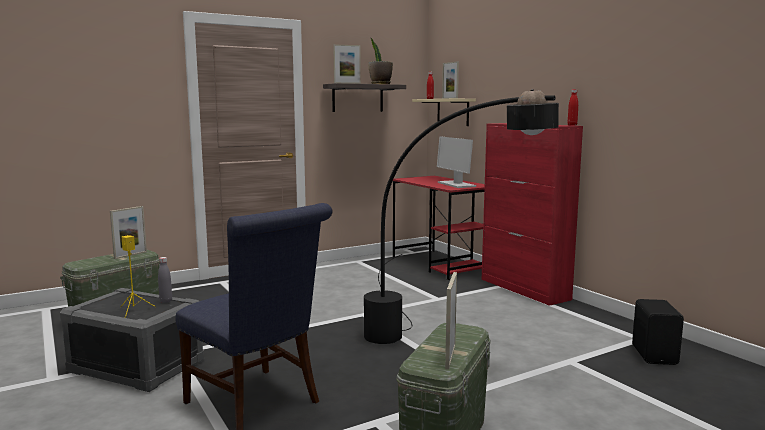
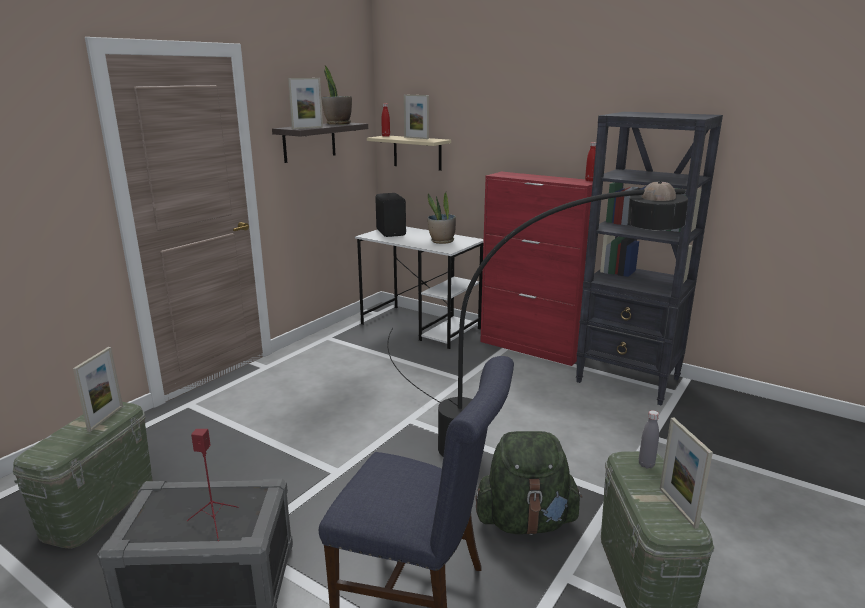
camera: 25 degrees left, 10 degrees up
(134, 310) = (215, 522): yellow speaker -> red speaker
(166, 301) = (240, 492): grey bottle -> grey bottle (646, 464)
(385, 386) = (526, 521): none -> green backpack
(440, 264) = (421, 326): red desk -> white desk
(456, 184) = (441, 241): monitor -> potted plant
(596, 323) = (629, 380): none -> black bookcase
(655, 355) = (706, 410): black speaker -> black speaker (391, 232)

